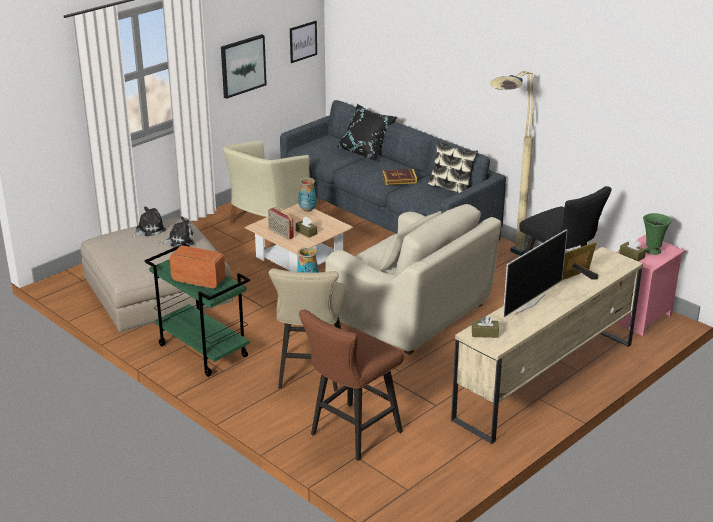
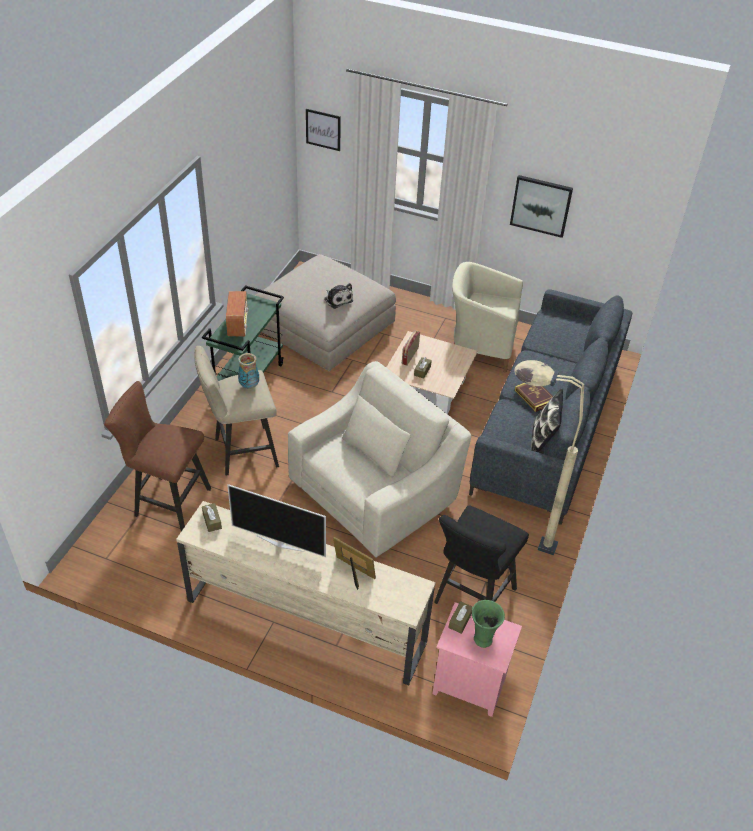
camera: 65 degrees right, 15 degrees up
(149, 229) = (345, 278): plush toy -> none
(303, 41) = (627, 221): picture -> picture (323, 129)
(307, 210) = (465, 359): vase -> none
(366, 152) = (578, 358): black pillow -> none
(411, 312) = (375, 491): beige armchair -> beige armchair turned 150 degrees counterclockwise

